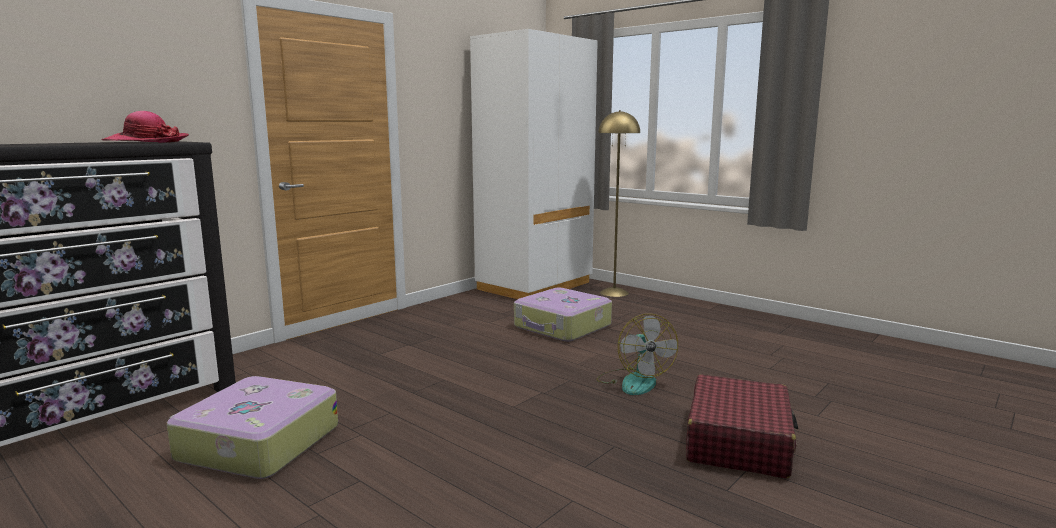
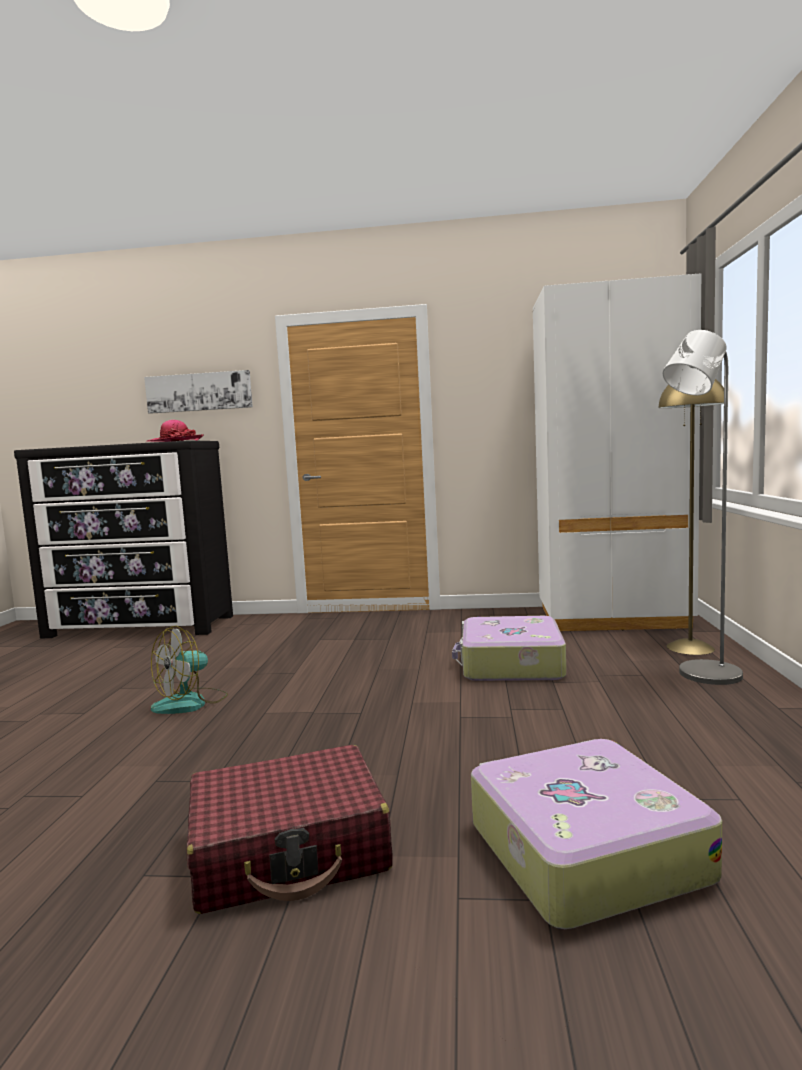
camera: 55 degrees right, 5 degrees down
(135, 71) = (199, 392): none -> picture
(257, 443) = (124, 670): suitcase -> suitcase (583, 851)
(634, 381) = (403, 741): fan -> fan (191, 703)
(655, 305) = (702, 676): none -> grey floor lamp

